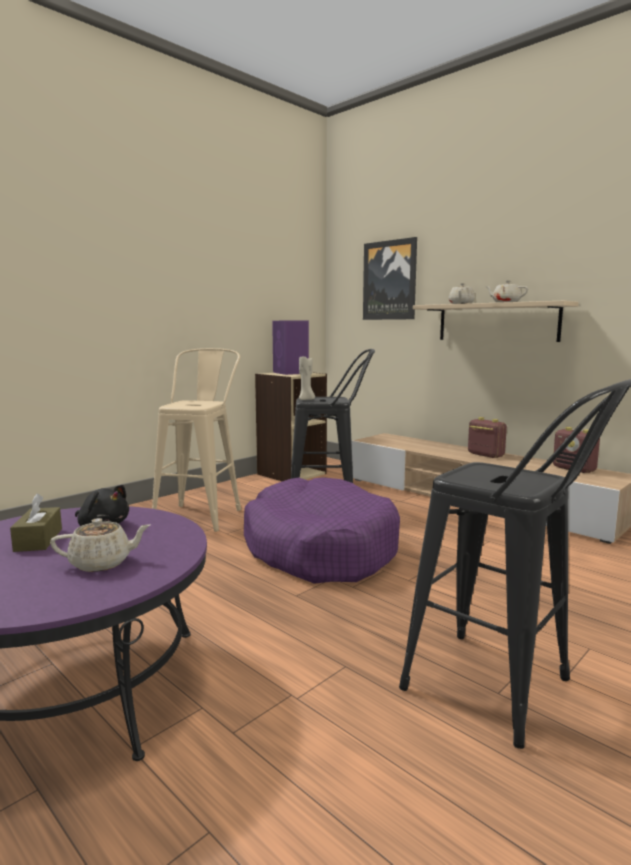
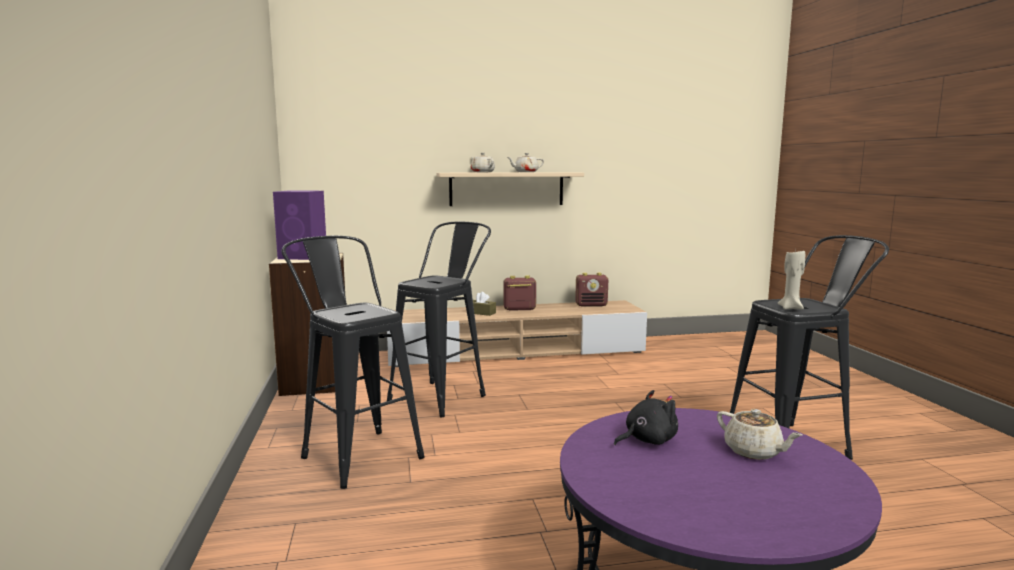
camera: 55 degrees left, 0 degrees up
(38, 540) = (666, 471): brown tissue box -> brown tissue box (481, 313)
(102, 563) = (754, 452): beige teapot -> beige teapot turned 120 degrees clockwise
(202, 514) = (356, 453): beige stool -> black stool
(306, 400) = (427, 284): beige candle -> beige candle (791, 308)
(319, 549) = (534, 428): purple dog bed -> none
(390, 280) = (381, 143): picture -> none

